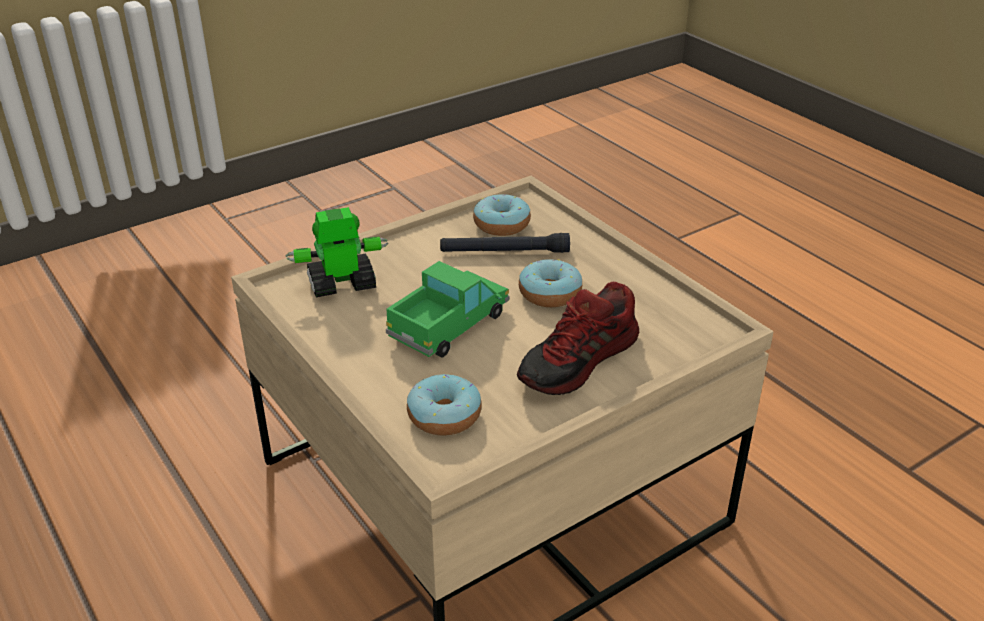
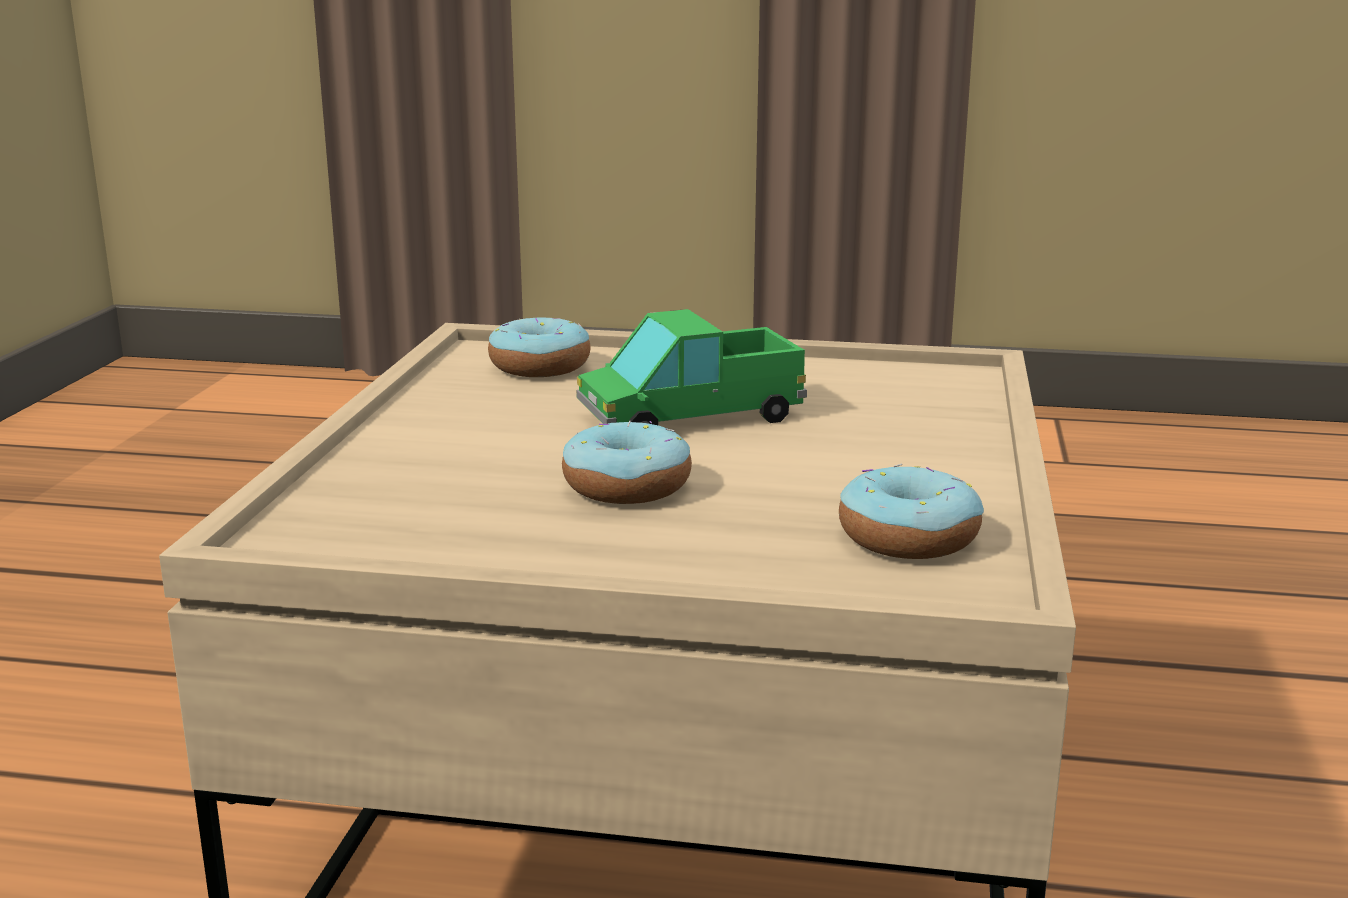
camera: 135 degrees right, 15 degrees down
(341, 284) = (910, 398): toy robot -> none
(449, 325) = (690, 415): toy truck -> toy truck turned 75 degrees clockwise
(504, 252) = (808, 505): black flashlight -> none
(579, 361) = (456, 443): shoe -> none

